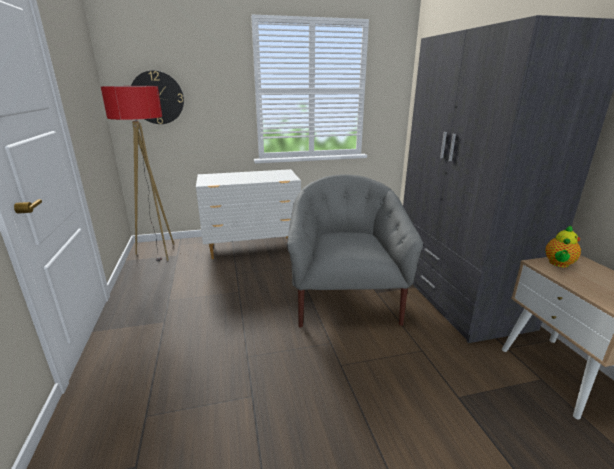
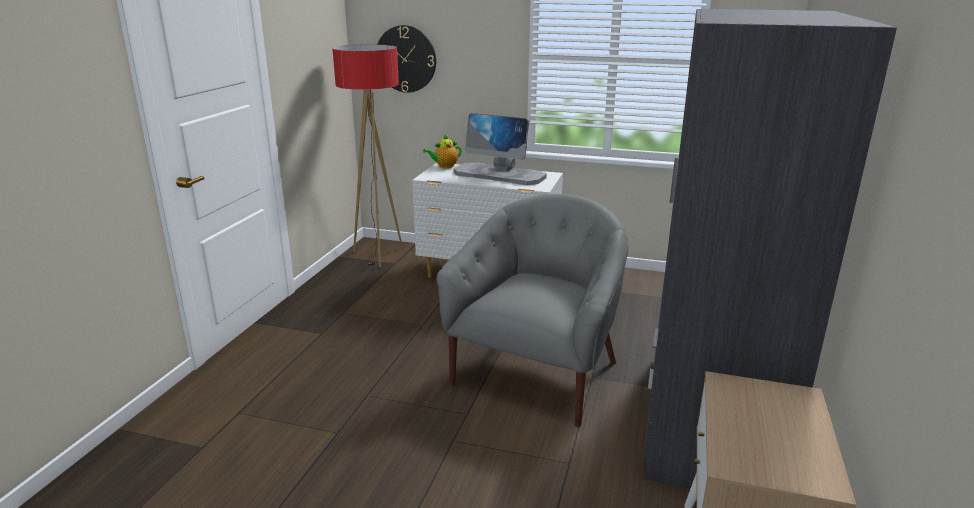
camera: 30 degrees right, 0 degrees up
(254, 175) = (500, 175): none -> monitor
(558, 264) = (754, 392): teapot -> teapot (444, 166)

